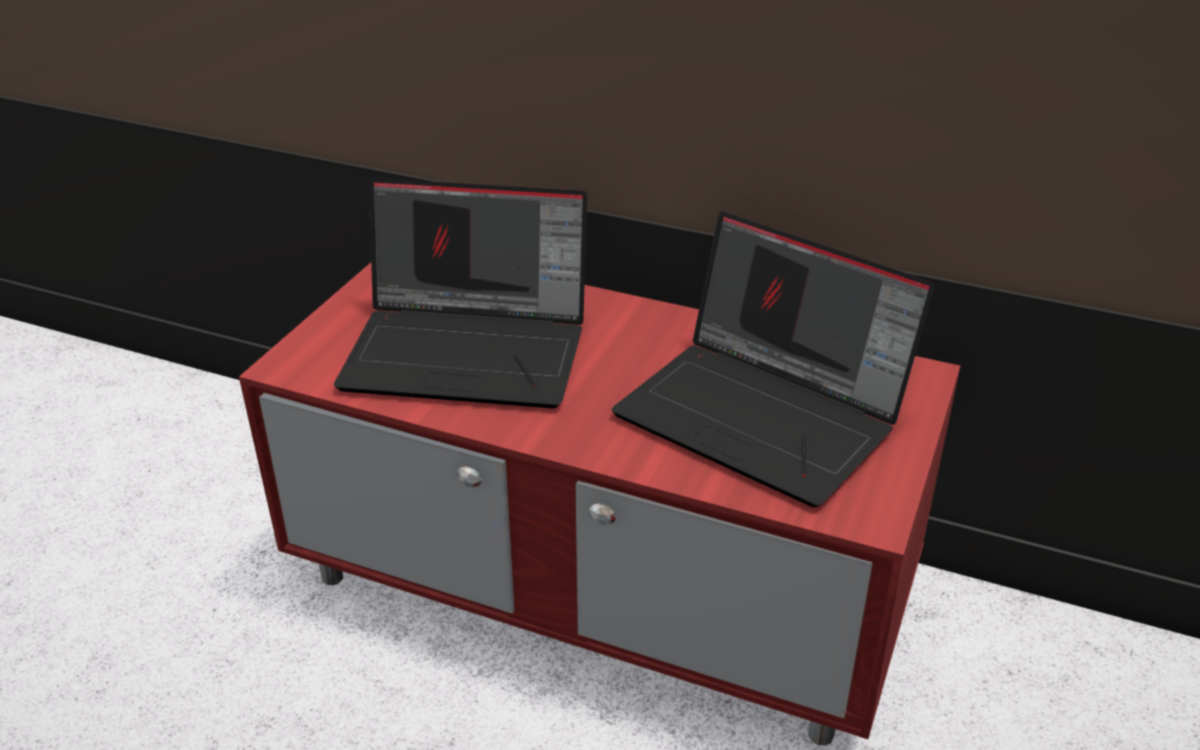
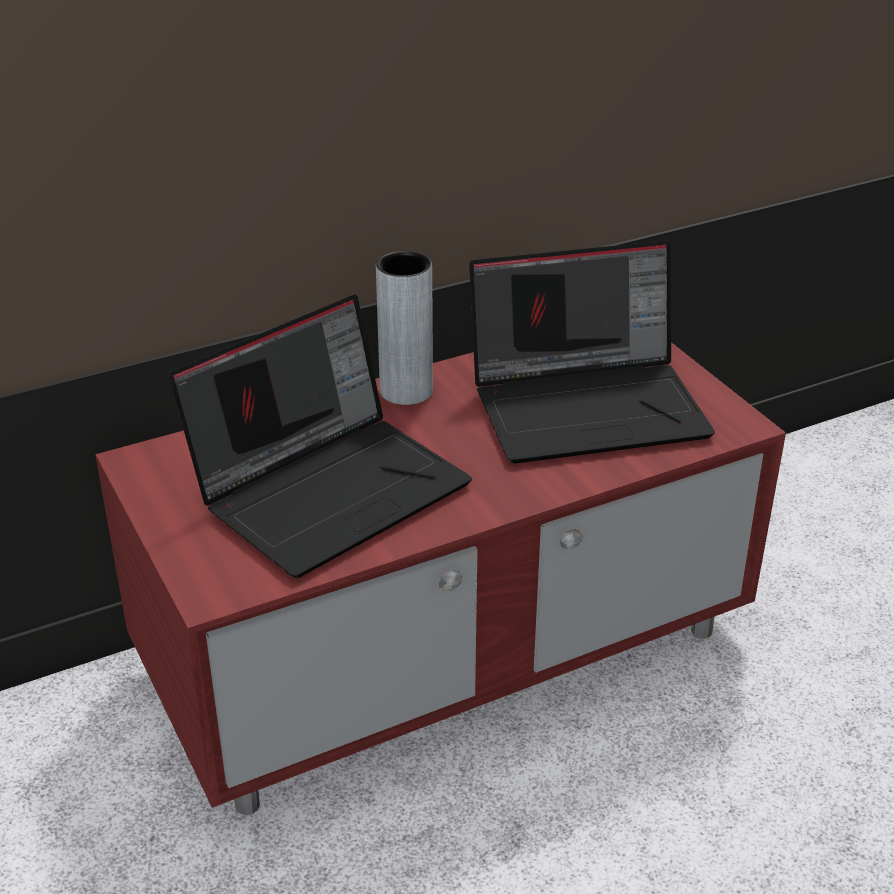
camera: 50 degrees left, 0 degrees up
(647, 319) = (406, 391): none -> grey vase

